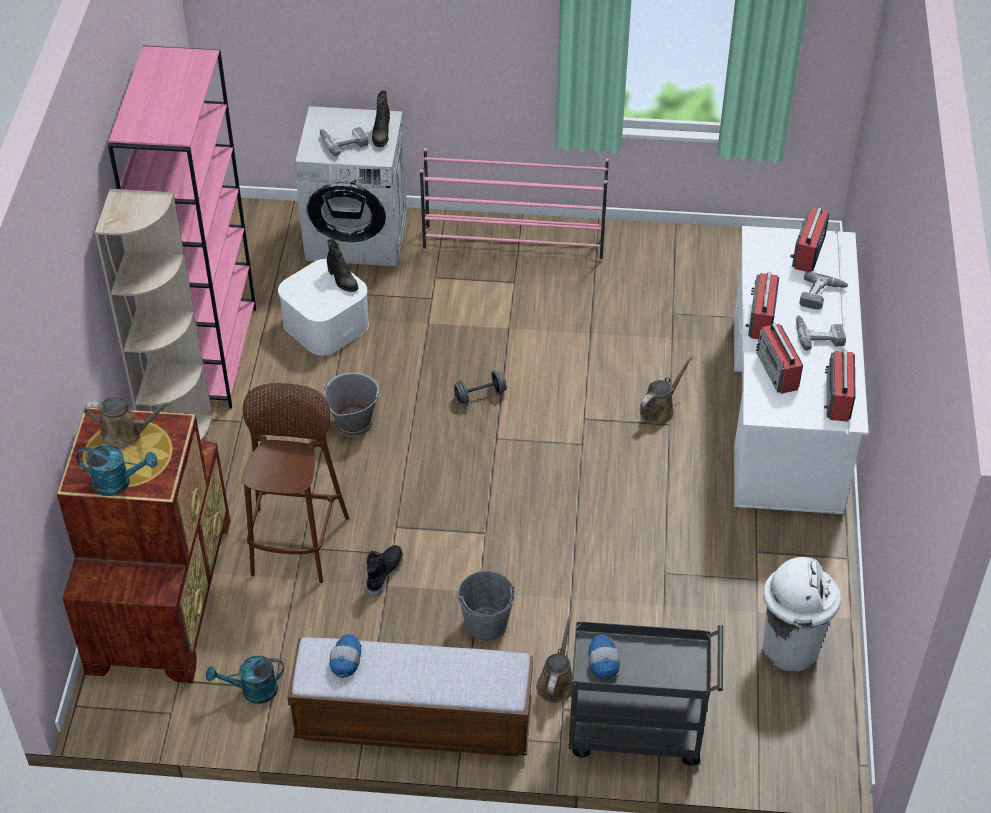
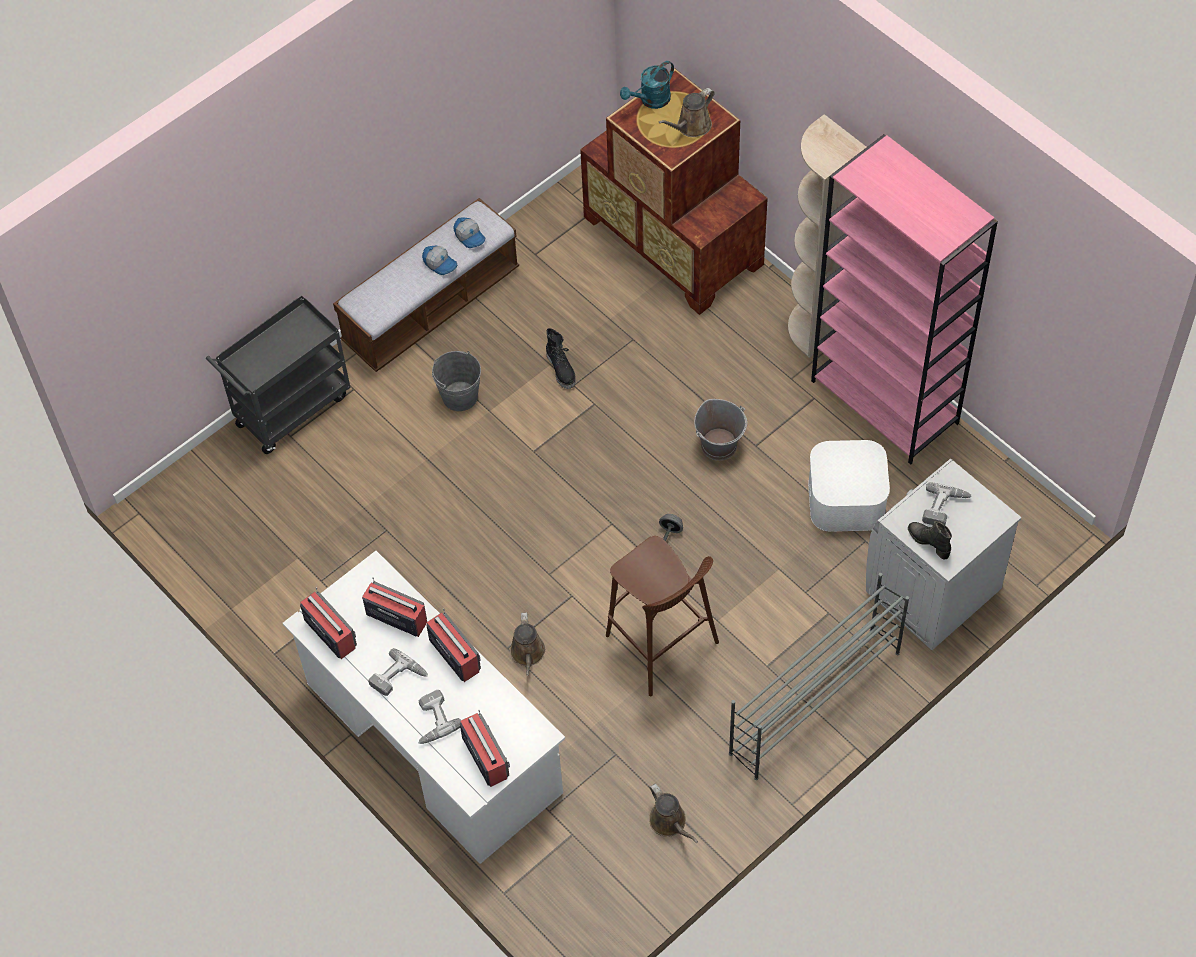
camera: 135 degrees right, 10 degrees up
(252, 691) = (544, 242): turquoise watering can -> none
(295, 542) = (640, 338): brown stool -> brown stool (660, 644)
(342, 280) = (847, 492): black boot -> none
(514, 244) = (813, 703): pink shoe rack -> grey shoe rack
(557, 682) = (375, 401): brown watering can -> brown watering can (670, 823)
(602, 661) = (303, 332): cap -> cap (440, 263)
(790, 648) = (252, 552): white trash can -> none

